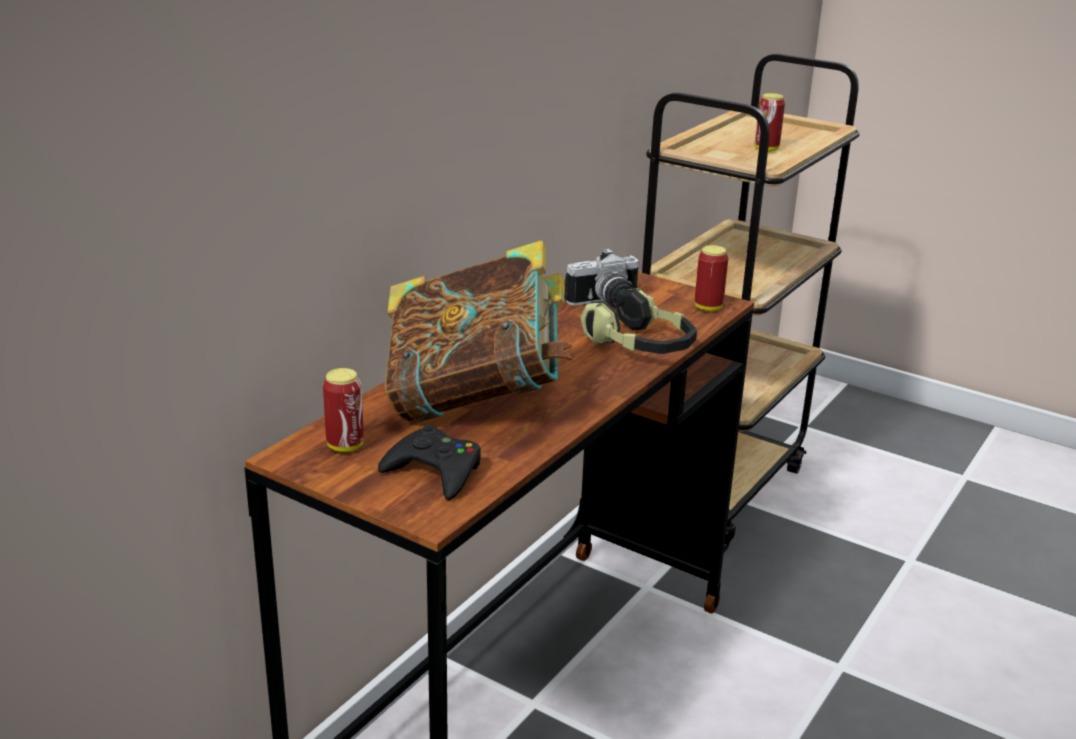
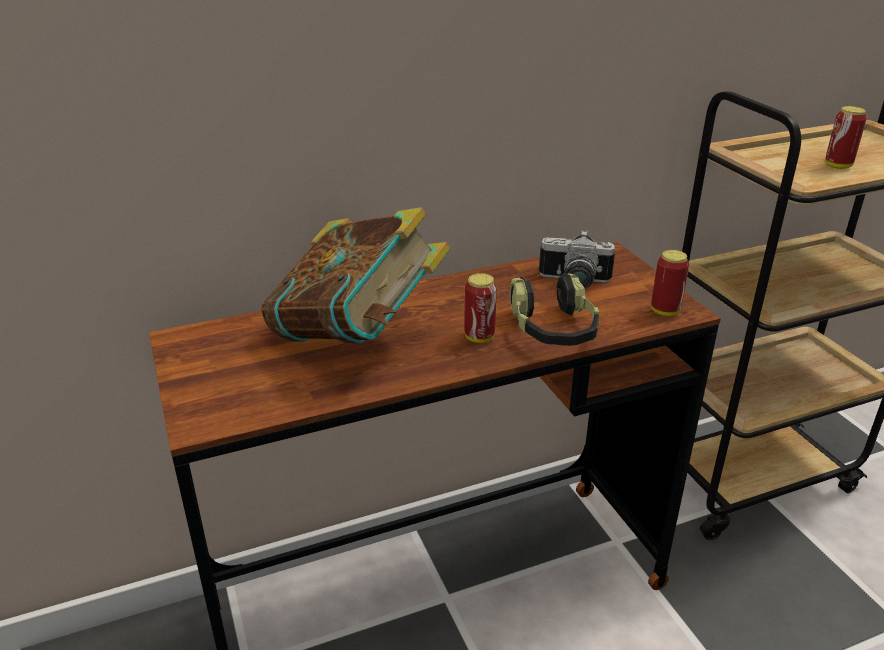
camera: 35 degrees right, 5 degrees up
(345, 446) = (220, 343): can -> can (479, 337)
(435, 471) = (248, 387): black game controller -> none

